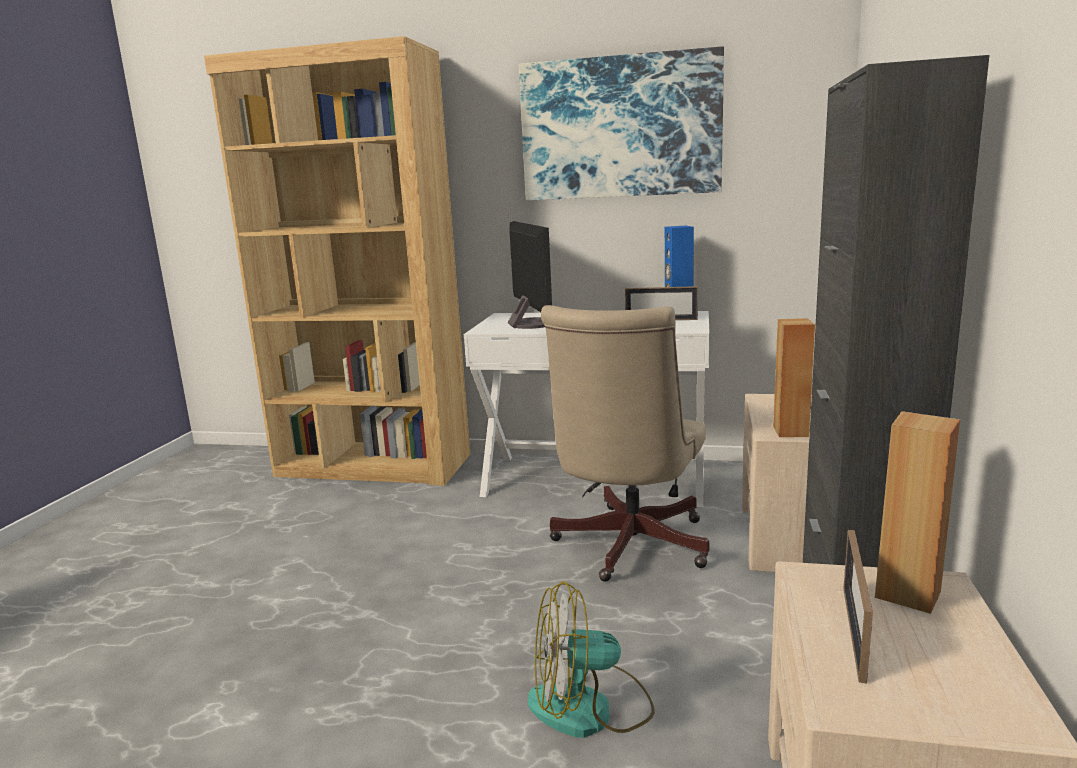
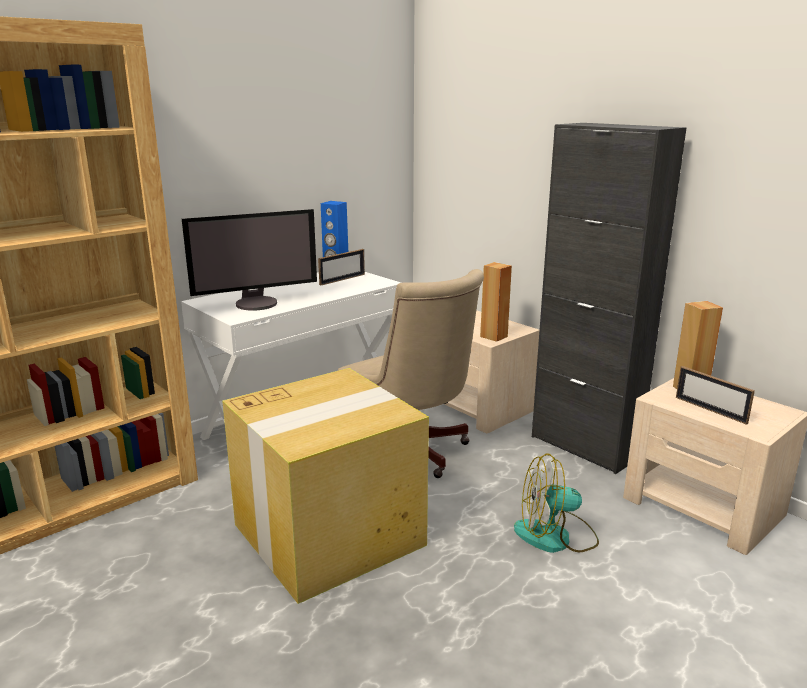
camera: 55 degrees left, 5 degrees up
(433, 570) = (330, 534): none -> cardboard box
(530, 324) = (257, 303): monitor -> monitor turned 135 degrees clockwise
(590, 708) = (555, 536): fan -> fan turned 60 degrees clockwise
(620, 128) = (274, 119): picture -> none

